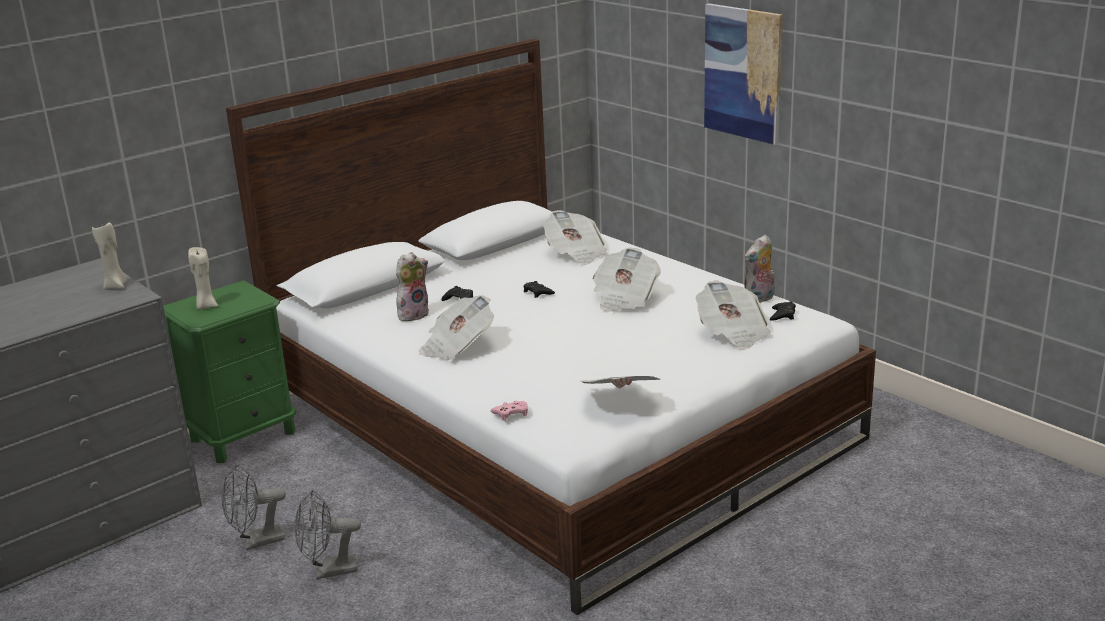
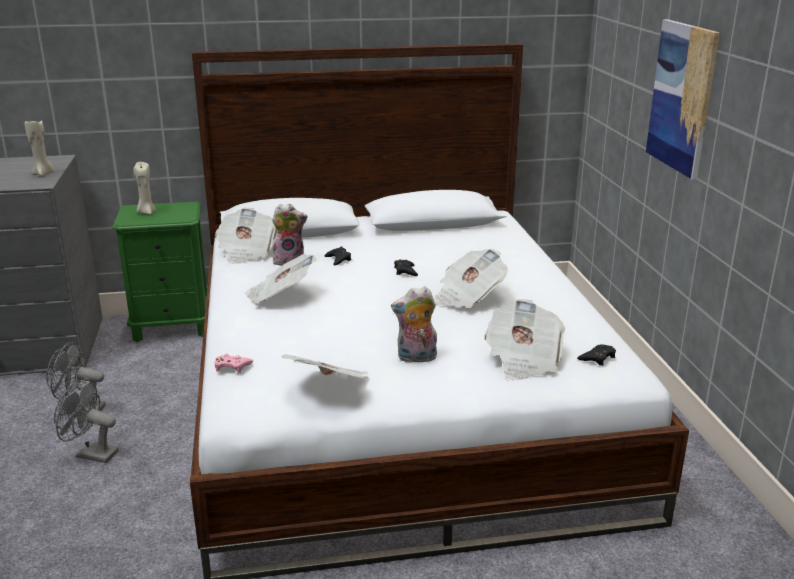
camera: 30 degrees right, 0 degrees up
(575, 253) = (482, 248): newspaper -> newspaper (246, 252)
(759, 299) = (595, 335): plush toy -> plush toy (416, 358)

